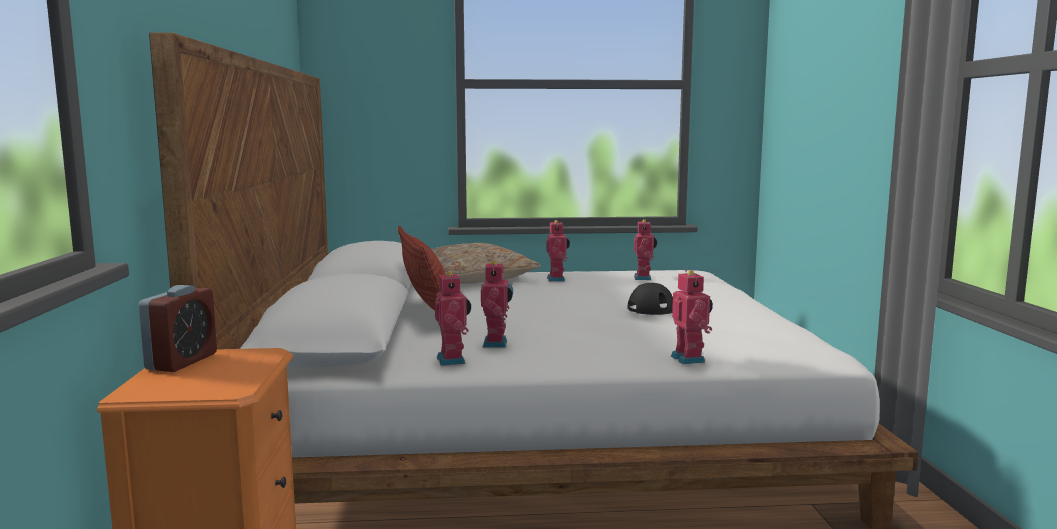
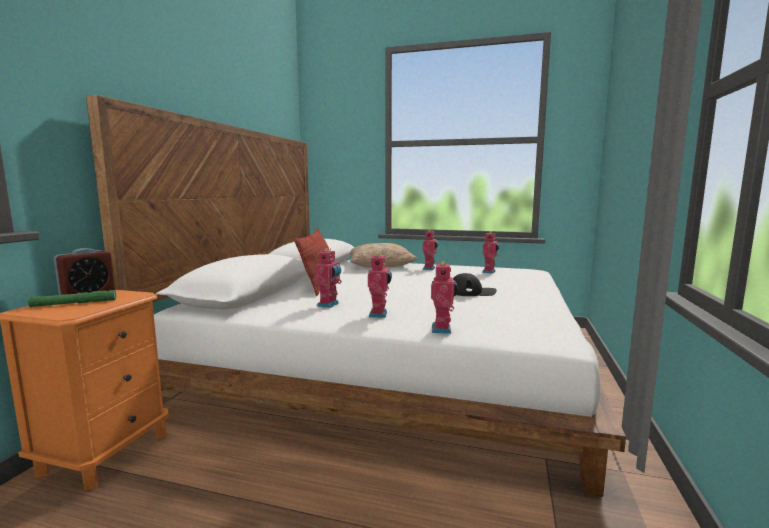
camera: 20 degrees right, 0 degrees up
(195, 375) = (74, 303): none -> green flashlight
(453, 360) = (286, 312): toy robot -> toy robot (379, 314)

